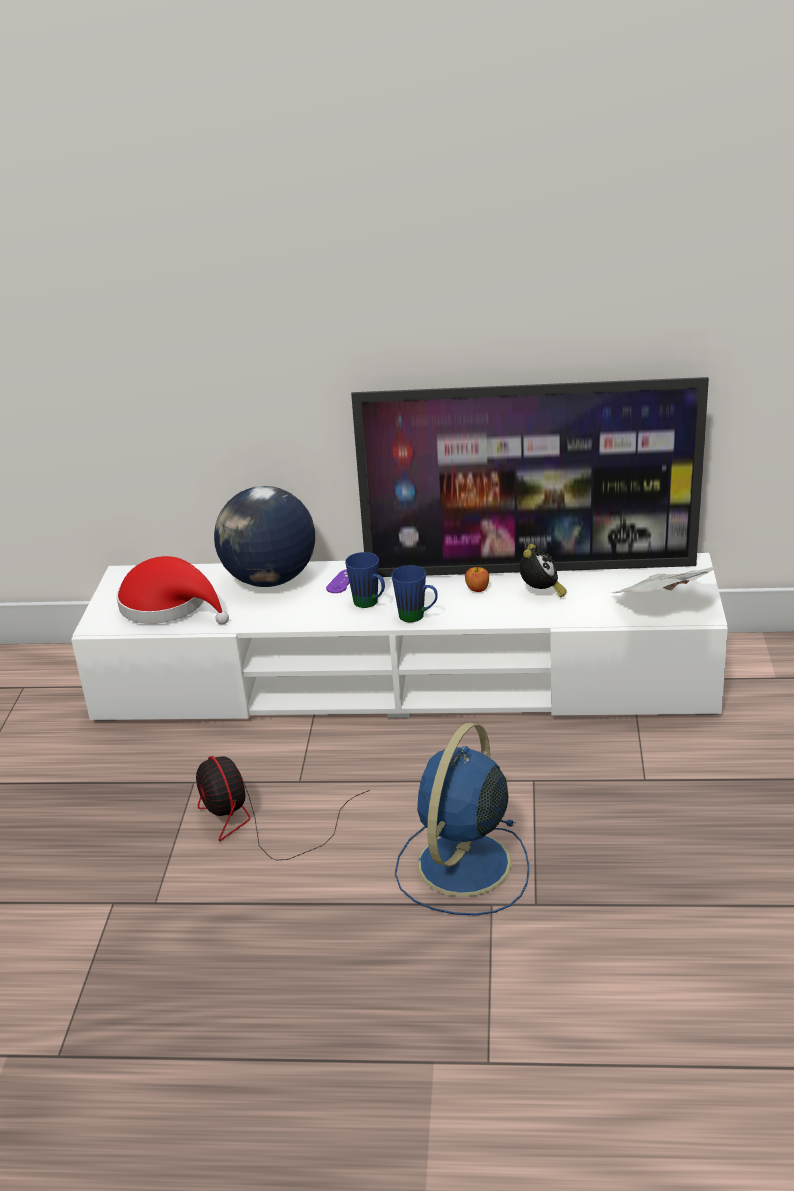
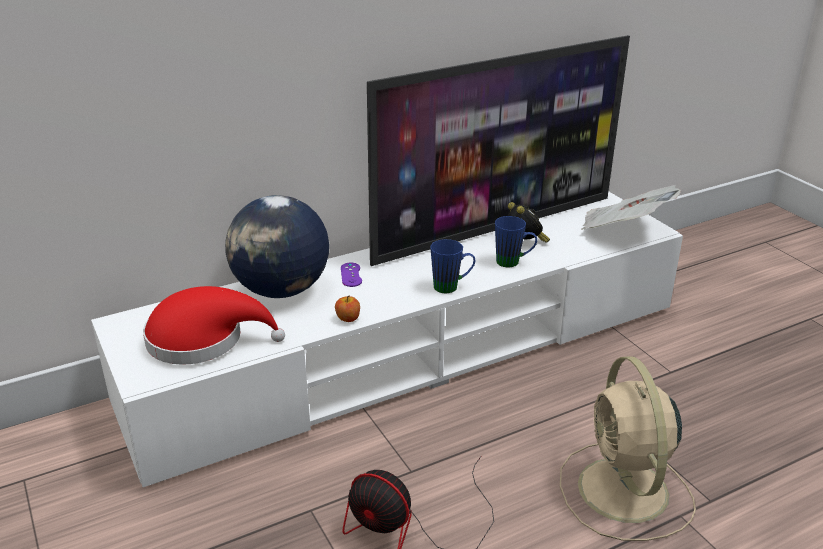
camera: 35 degrees left, 0 degrees up
(370, 604) = (398, 287): blue mug -> blue mug (513, 262)
(462, 866) = (624, 493): blue fan -> beige fan
(477, 589) = (472, 252): apple -> apple (348, 319)

